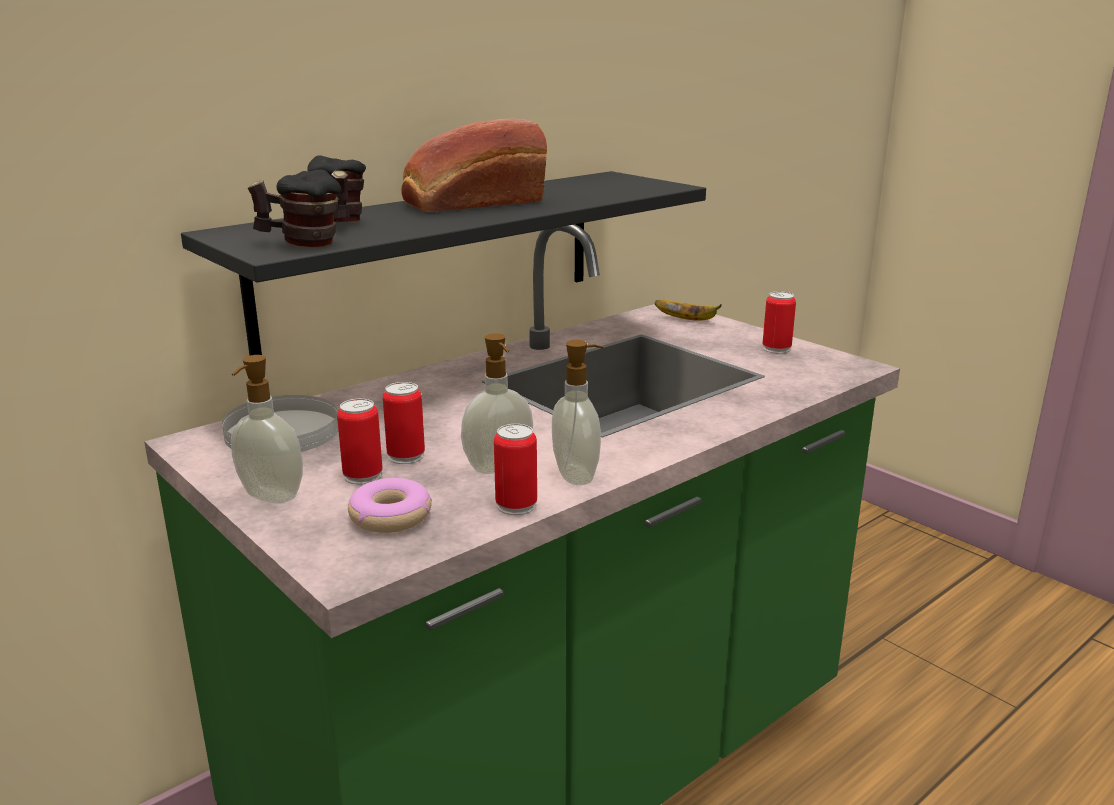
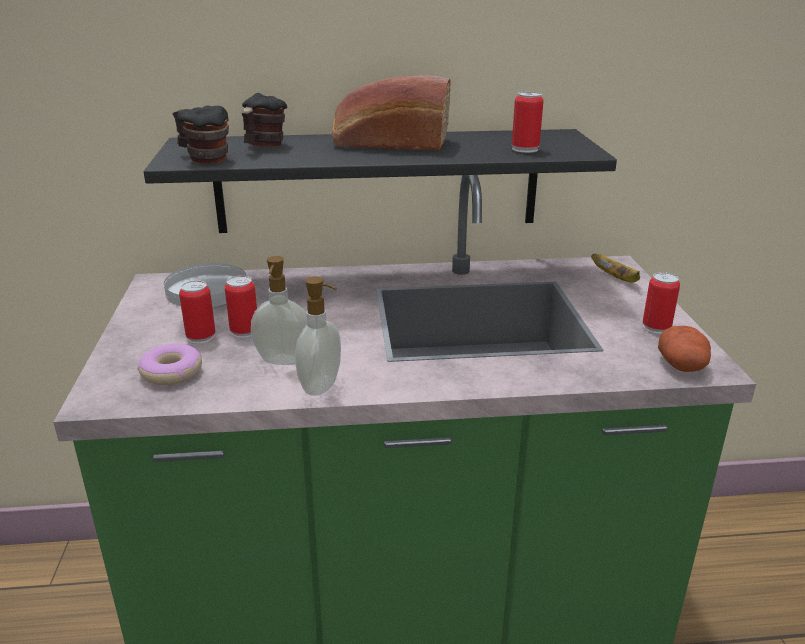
camera: 35 degrees right, 5 degrees up
(270, 497) = (135, 333): soap dispenser -> none
(516, 505) = (250, 394): can -> can (525, 149)
(837, 370) = (682, 366): none -> potato

